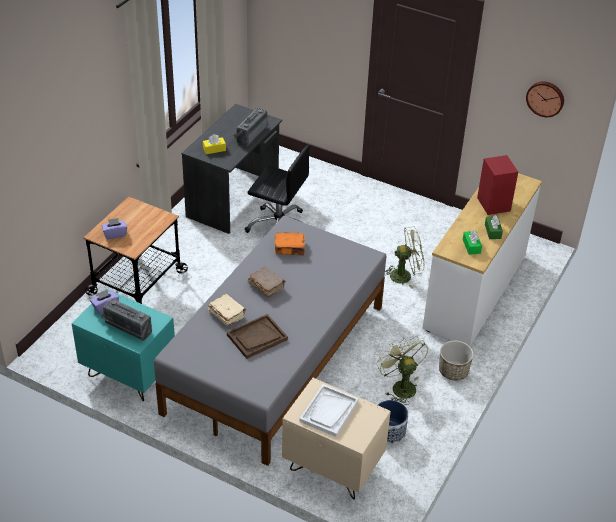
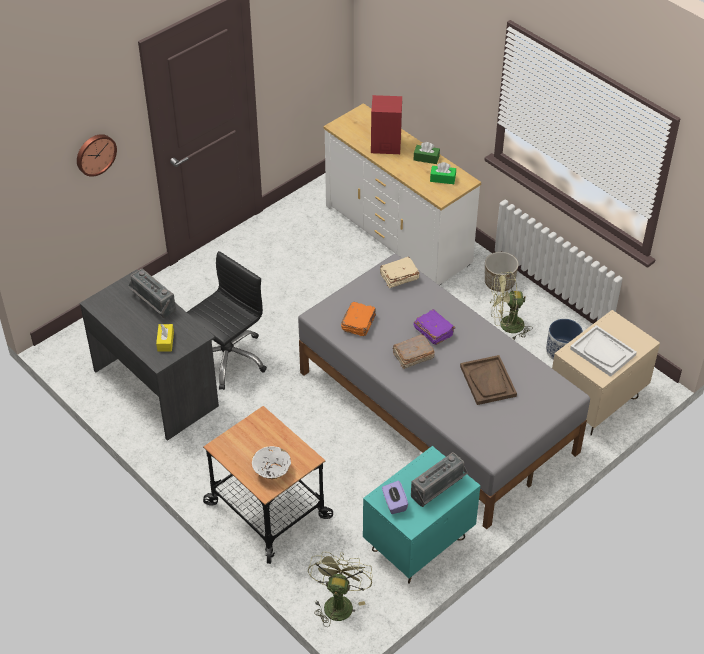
camera: 70 degrees left, 5 degrees up
(115, 234) = (272, 471): purple tissue box -> white bowl
(226, 314) = (445, 398): beige book -> beige book (398, 277)
(301, 293) = (433, 331): none -> purple book
(405, 275) = (353, 277): green fan -> green fan (338, 602)
(545, 98) = (318, 34): wall clock -> wall clock (95, 154)

